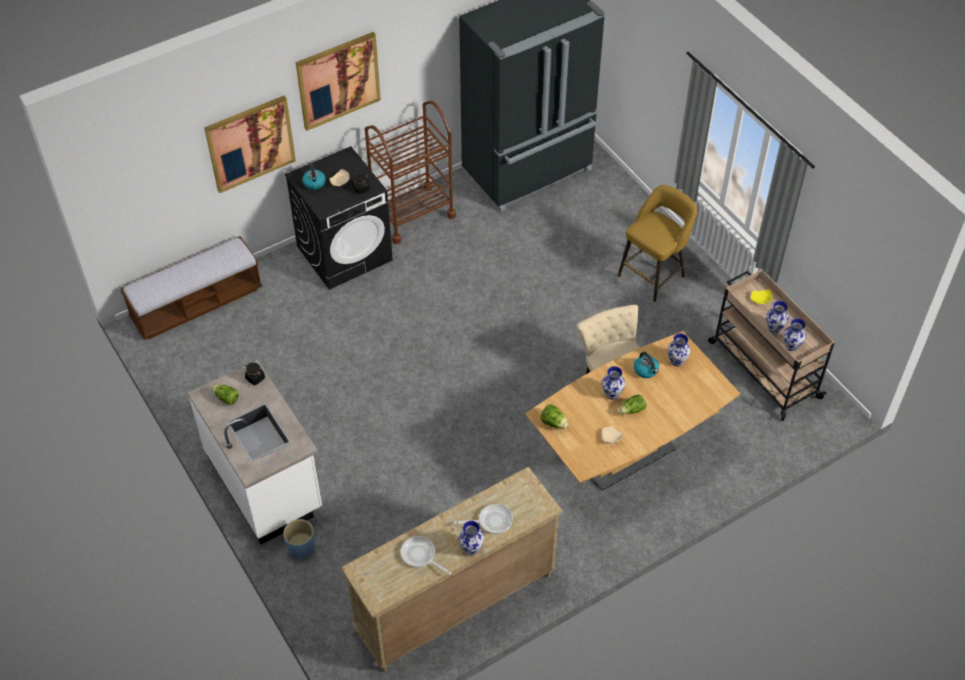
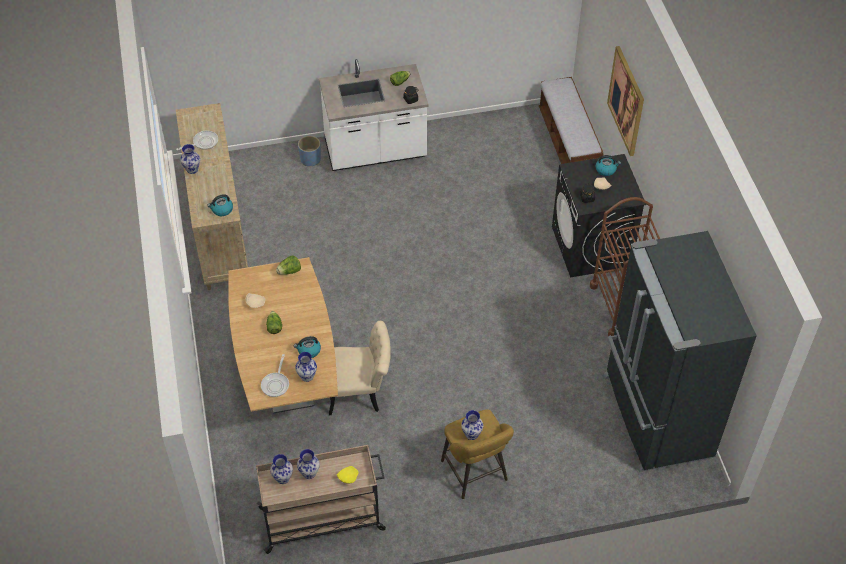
camera: 110 degrees right, 0 degrees up
(338, 80) = (660, 144): picture -> none
(492, 521) = (207, 186): frying pan -> frying pan (276, 384)
(521, 490) = (222, 210): none -> kettle
(612, 393) = (297, 318): vase -> vase (472, 434)

